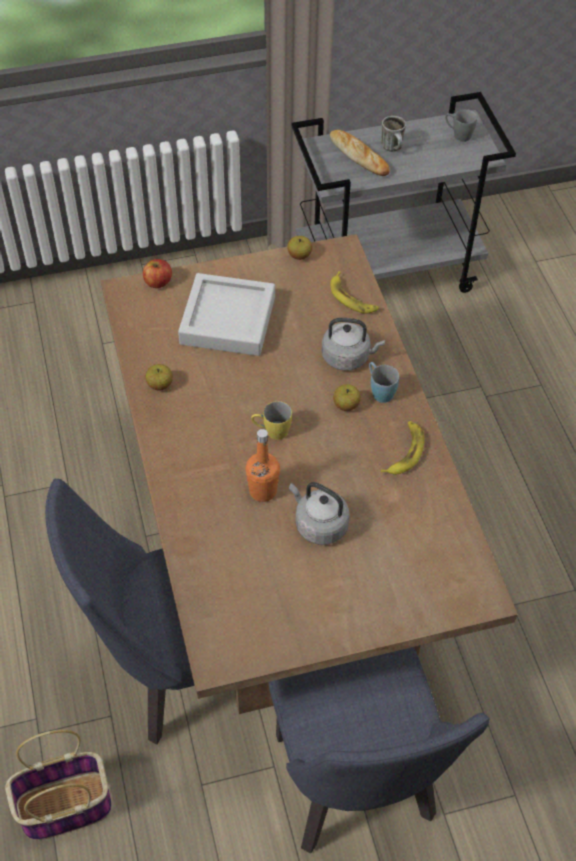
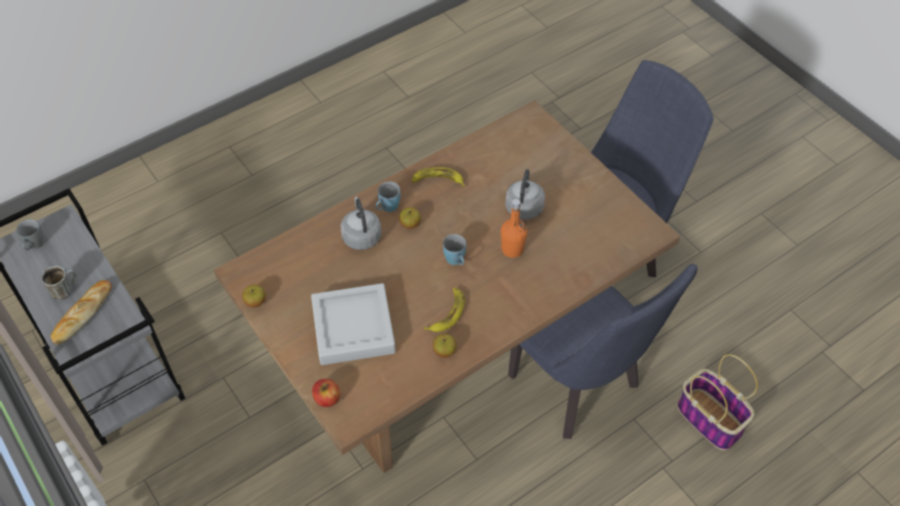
camera: 110 degrees left, 0 degrees up
(271, 431) = (456, 261): yellow mug -> blue mug
(352, 298) = (294, 250): banana -> banana (447, 313)

